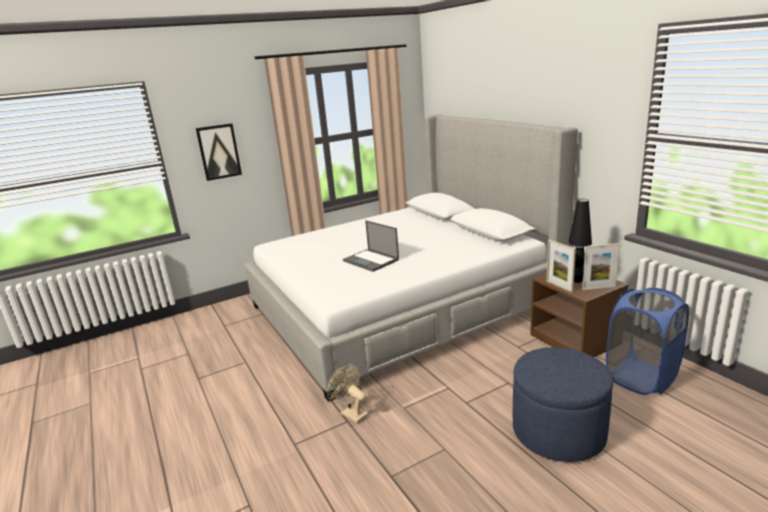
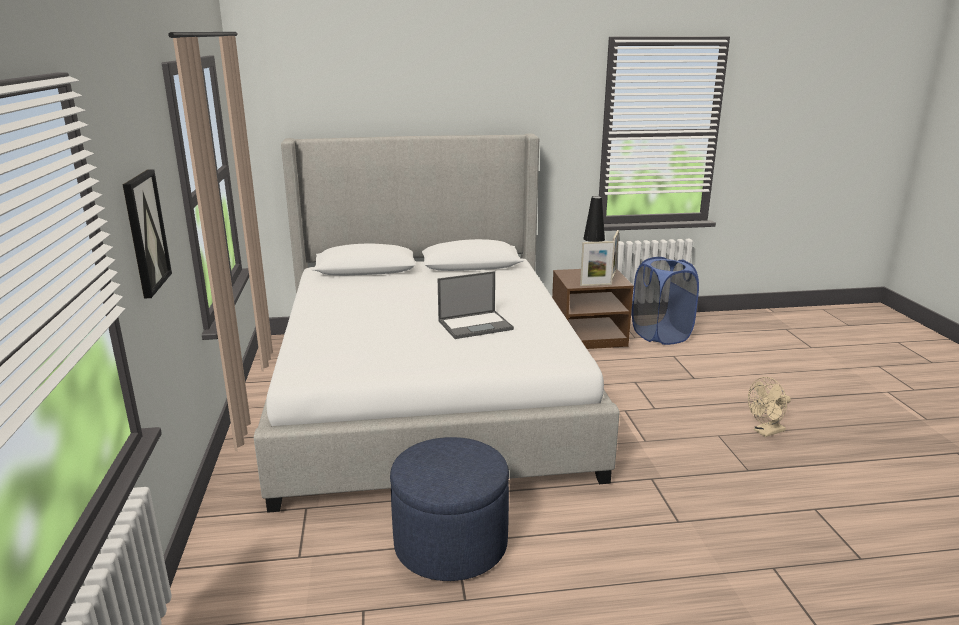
camera: 70 degrees left, 0 degrees up
(350, 413) = (639, 474): beige fan -> beige fan (765, 432)
(558, 431) = (713, 383): blue ottoman -> blue ottoman (451, 544)

